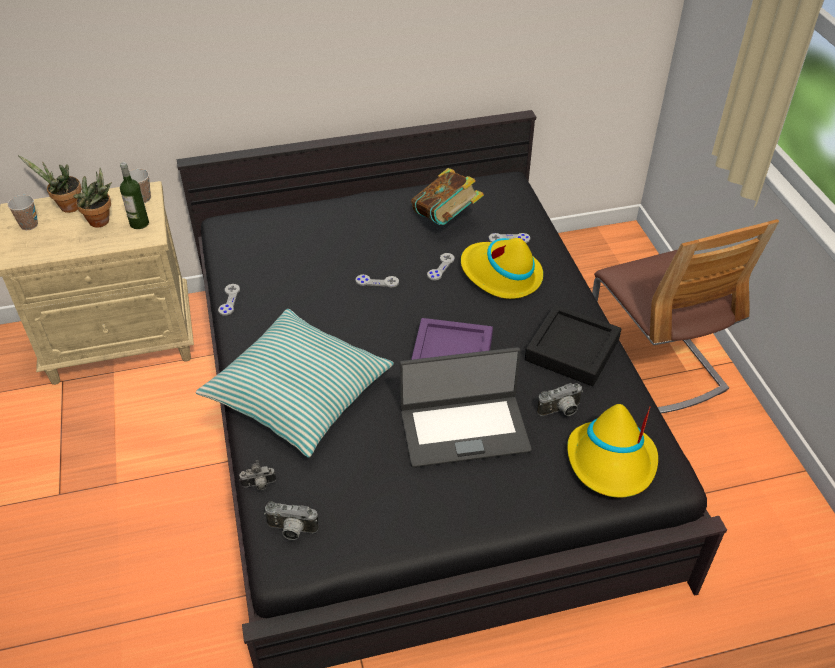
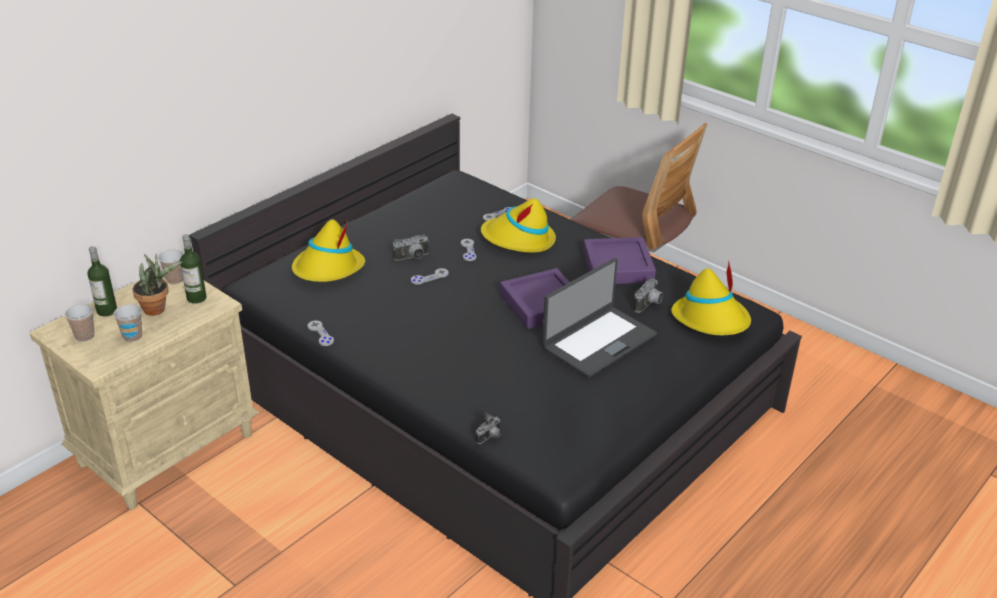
camera: 35 degrees left, 10 degrees down
(59, 241) = (132, 336): none -> cup
(67, 207) = (107, 311): potted plant -> bottle
(291, 531) = (547, 452): camera -> camera (412, 258)
(299, 235) = (328, 269): none -> yellow hat
(299, 392) = (452, 369): pillow -> none
(446, 219) = (436, 218): book -> none
(572, 350) = (618, 267): black tray -> purple tray

